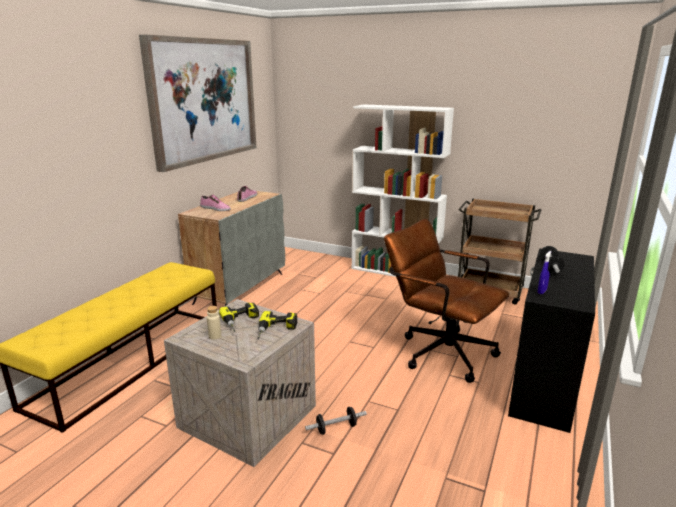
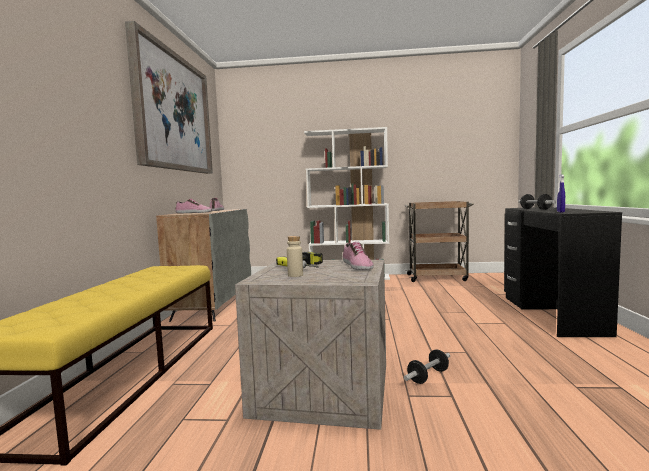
camera: 20 degrees left, 15 degrees down
(276, 330) = (356, 266): power drill -> shoe
(439, 351) = (447, 311): brown office chair -> none

